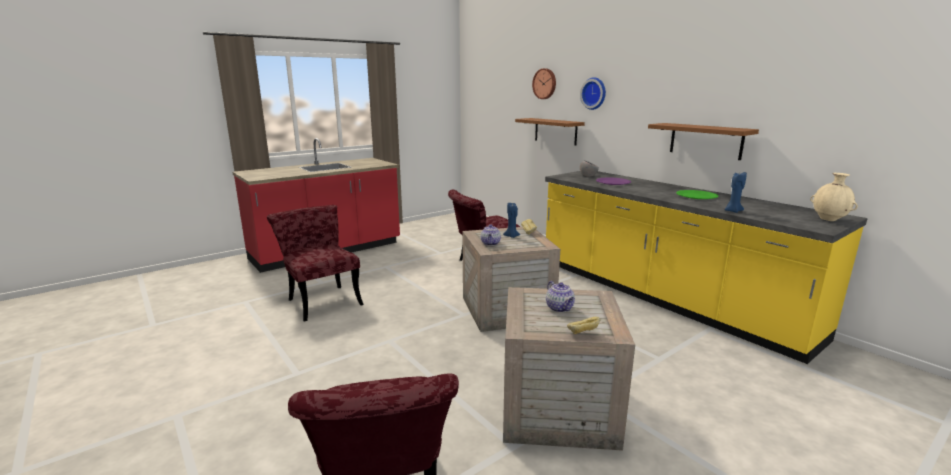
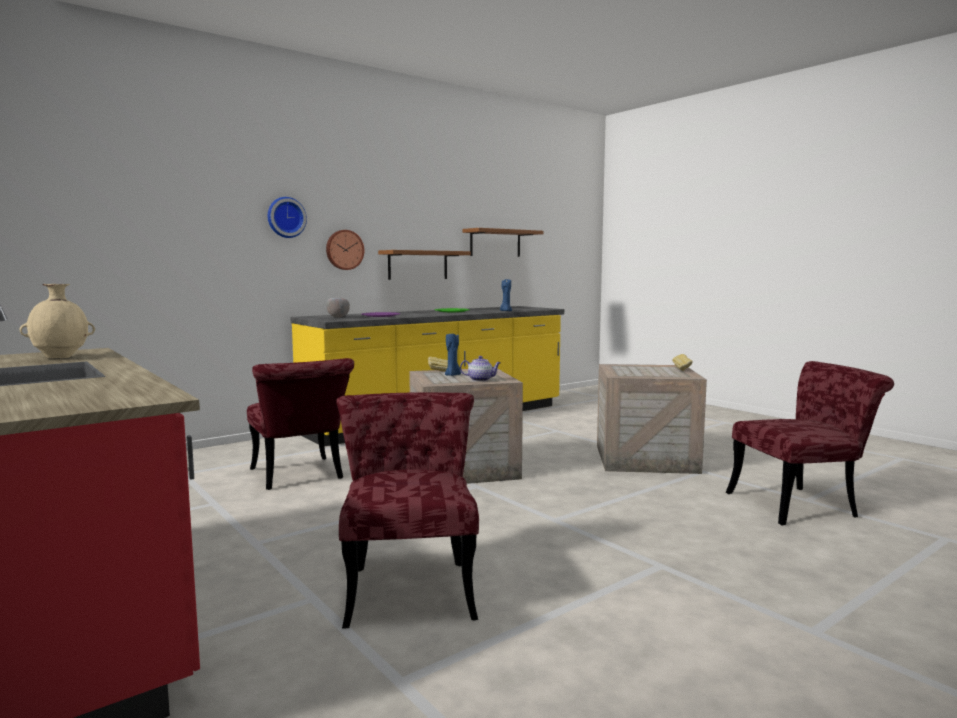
camera: 90 degrees left, 10 degrees down
(321, 300) = (410, 584): red chair -> red chair turned 120 degrees clockwise
(545, 83) = (190, 199): wall clock -> wall clock (344, 250)
(555, 131) = (222, 271): brown shelf -> brown shelf (495, 243)
(560, 308) = (643, 371): teapot -> none
(829, 220) = (527, 307): beige vase -> beige vase (61, 357)

